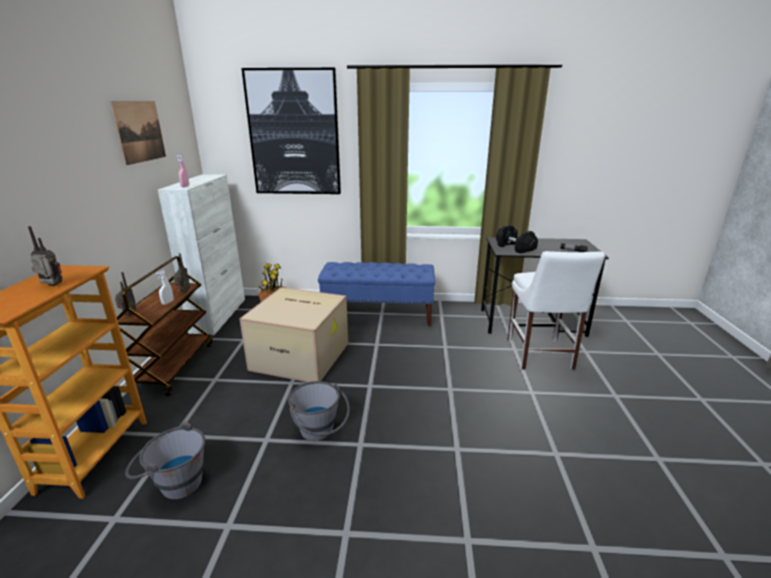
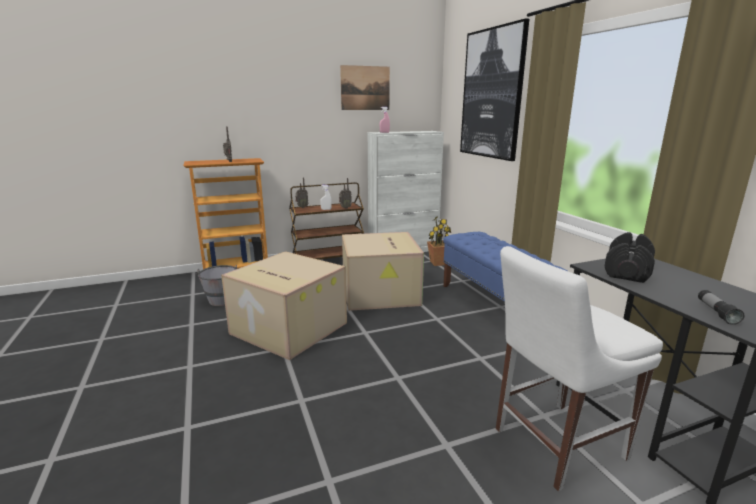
camera: 65 degrees right, 5 degrees down
(320, 434) = (287, 328): grey bucket -> cardboard box

